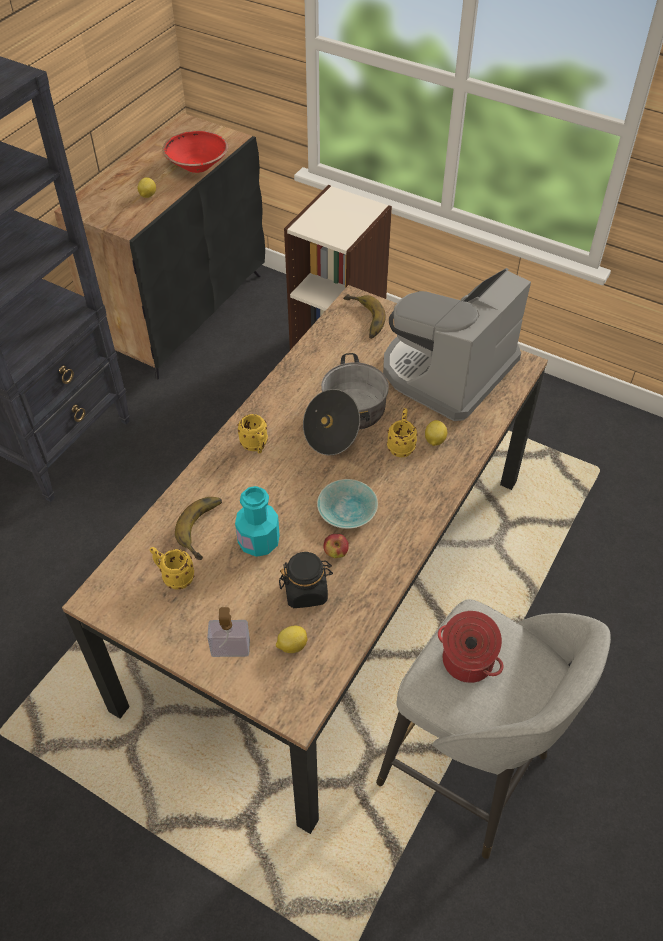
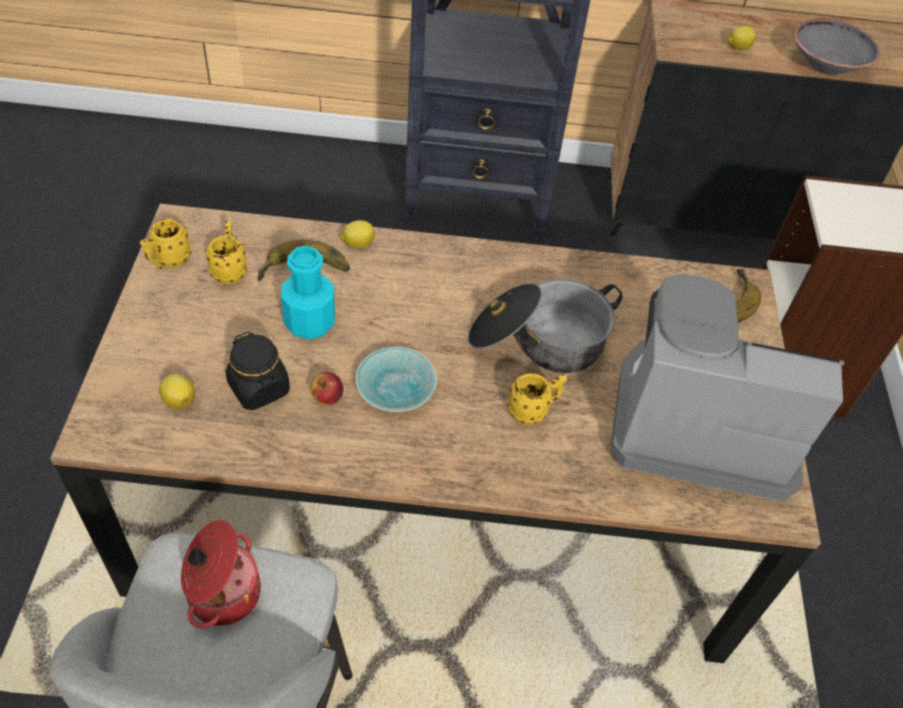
camera: 60 degrees right, 0 degrees up
(197, 165) = (826, 65): red bowl -> grey bowl
(230, 648) = (157, 347): soap dispenser -> none
(256, 446) = (444, 273): yellow mug -> yellow mug (168, 262)
(434, 441) = (565, 445): lemon -> lemon (357, 244)

